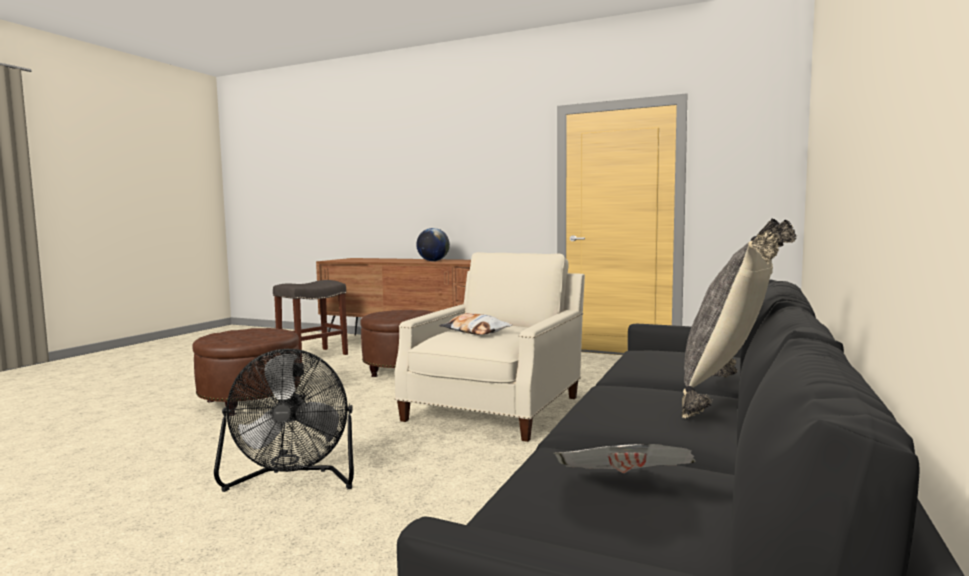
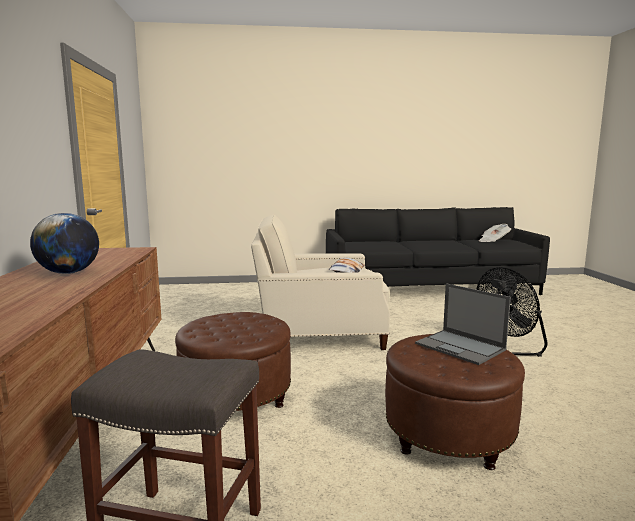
camera: 120 degrees left, 5 degrees up
(246, 337) = (461, 347): none -> laptop
(737, 403) = (413, 239): pillow -> none

